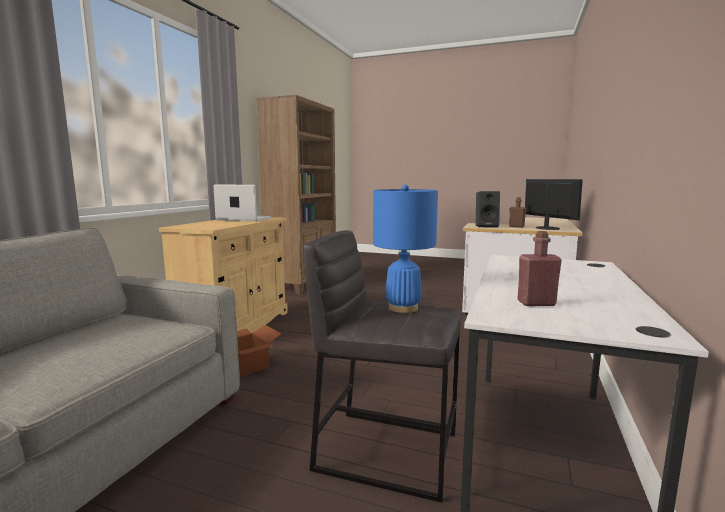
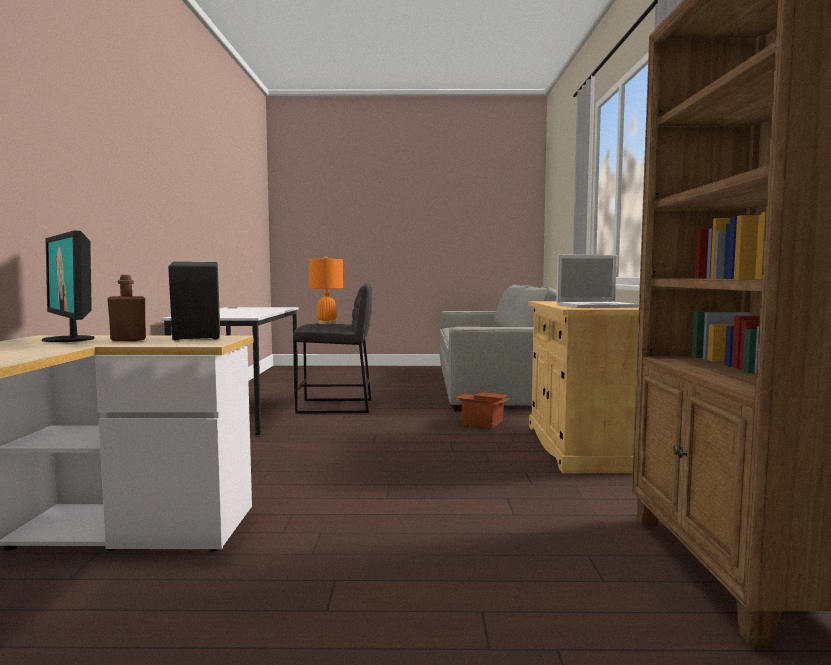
camera: 160 degrees right, 5 degrees down
(403, 308) = (326, 323): blue table lamp -> orange table lamp
(536, 303) = (264, 309): red bottle -> none

